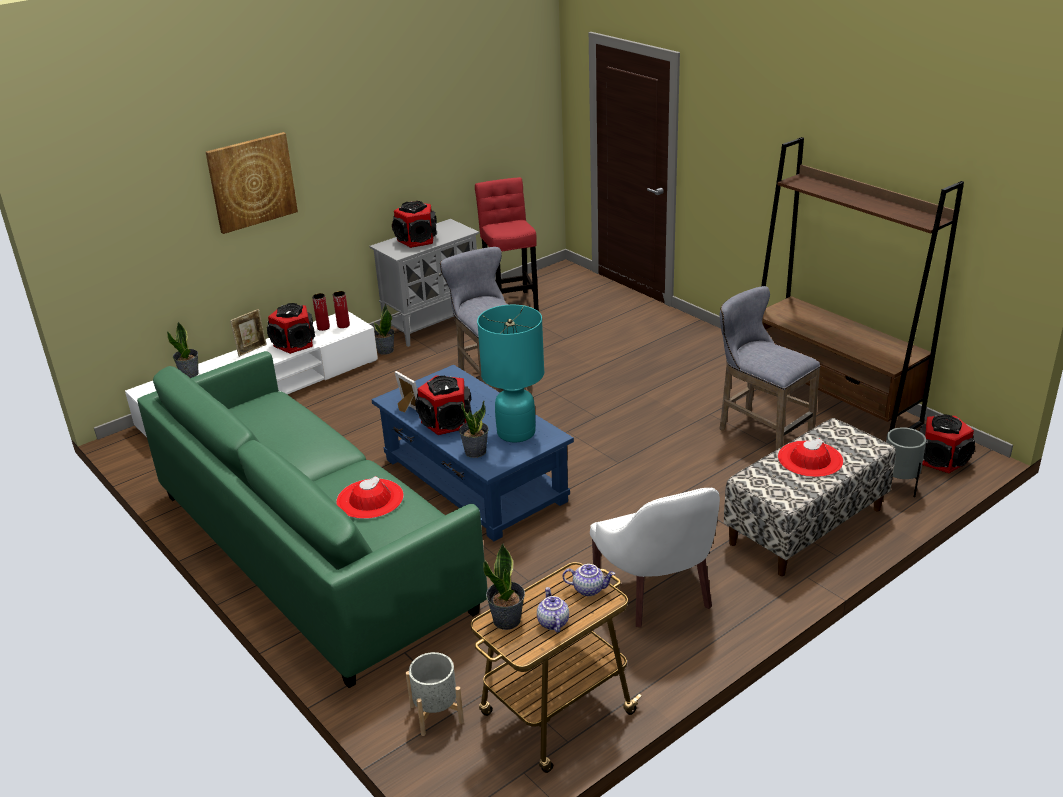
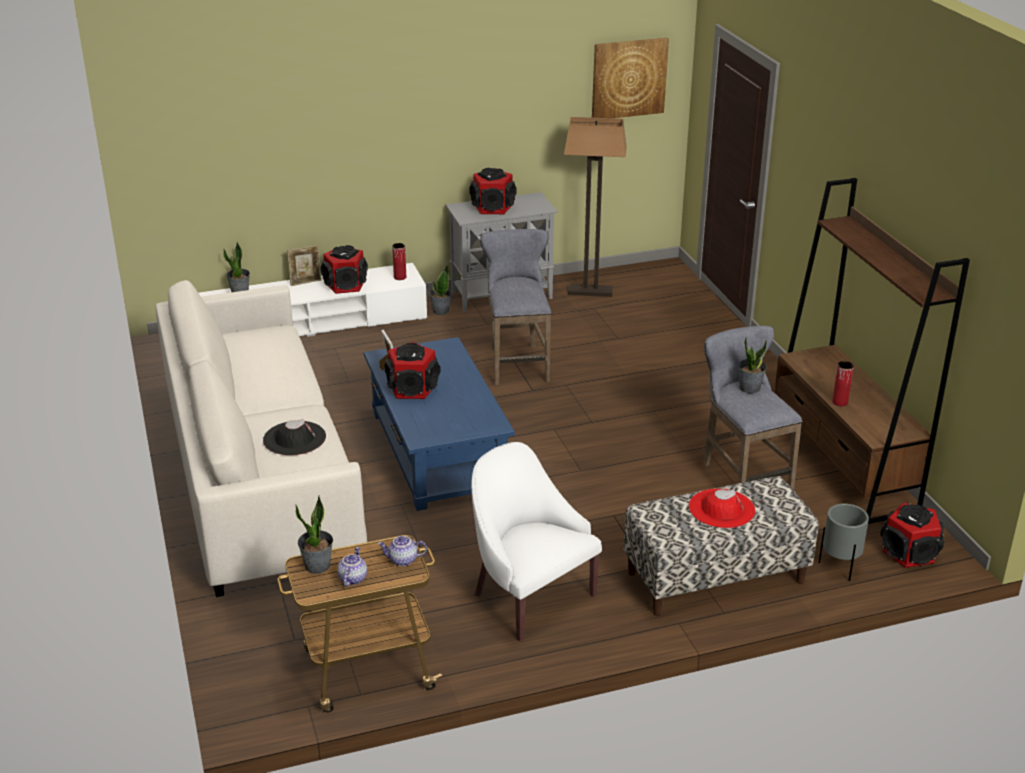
camera: 20 degrees right, 0 degrees up
(252, 182) = (328, 123): picture -> picture (629, 78)
(311, 551) = (259, 477): green sofa -> white sofa
(323, 327) = (381, 275): red vase -> red vase (840, 402)
(370, 499) = (294, 438): red hat -> black hat
(436, 713) = (271, 638): grey planter -> none
(475, 451) = (417, 421): potted plant -> potted plant (749, 388)
(511, 304) = (590, 292): red stool -> floor lamp
(515, 432) = (466, 413): turquoise table lamp -> none
(589, 589) = (402, 560): teapot -> teapot turned 150 degrees clockwise
(658, 592) = (529, 596): white armchair -> white armchair turned 135 degrees clockwise

